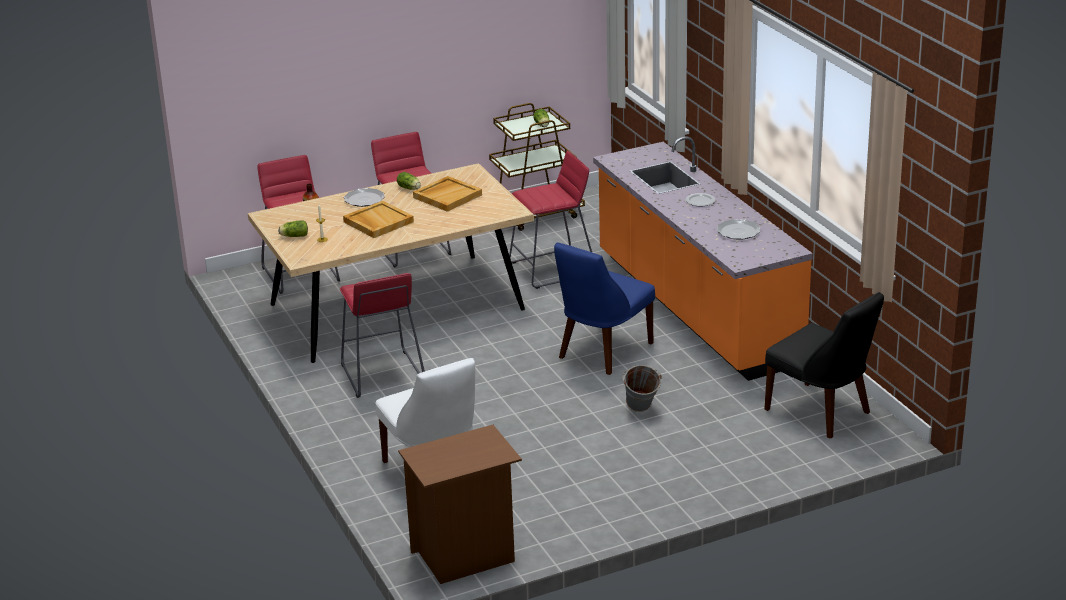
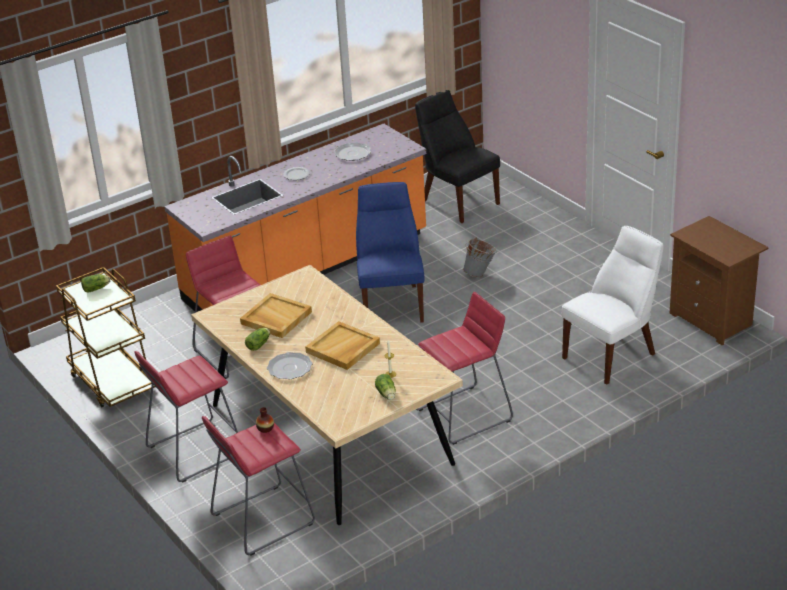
camera: 100 degrees left, 5 degrees up
(602, 352) = (391, 303): blue chair -> blue chair turned 120 degrees counterclockwise
(821, 412) = (457, 201): black chair -> black chair turned 75 degrees counterclockwise

